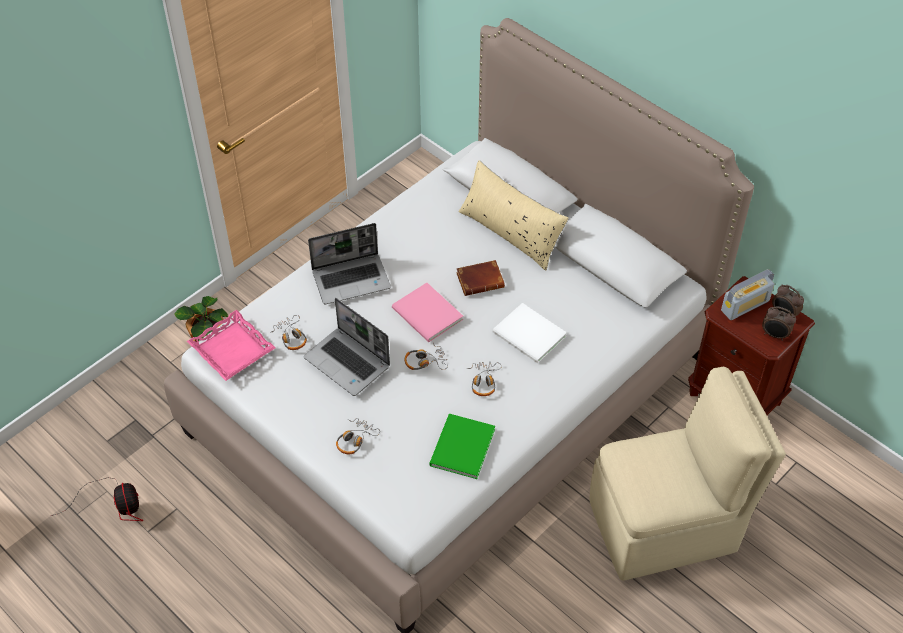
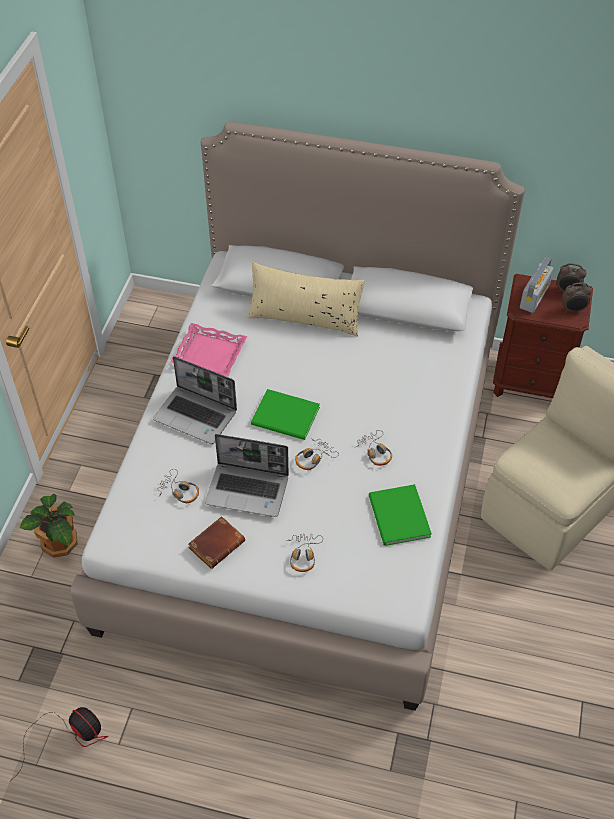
camera: 30 degrees left, 0 degrees up
(233, 349) = (132, 528): pink tray -> pink tray (210, 354)
(352, 279) = (196, 415): laptop -> laptop turned 75 degrees clockwise
(427, 315) = (286, 418): pink book -> green book
(481, 280) = (309, 367): brown book -> brown book (217, 543)
(529, 336) = (385, 396): white book -> none

